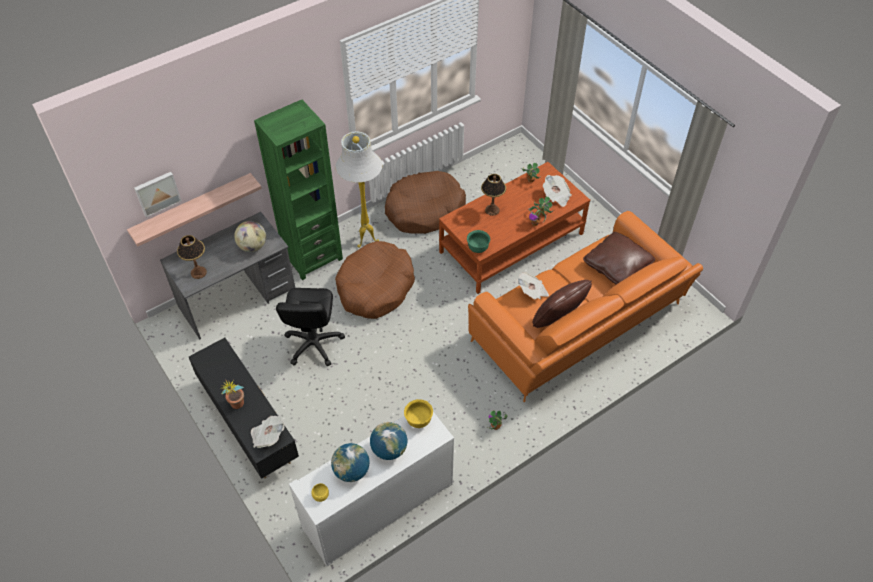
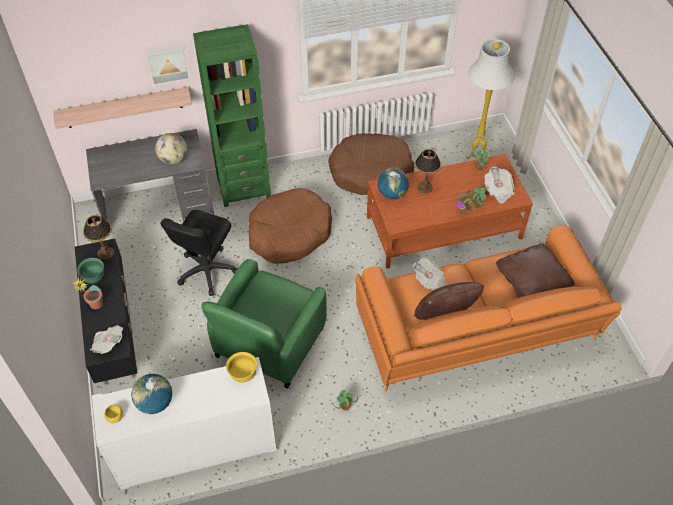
camera: 20 degrees right, 0 degrees up
(157, 193) = (86, 82): picture -> picture (168, 64)
(198, 272) = (113, 170): table lamp -> table lamp (105, 253)
(365, 240) = (301, 185): white floor lamp -> white floor lamp (476, 154)
(389, 449) = (201, 394): globe -> globe (392, 194)
(402, 392) = (269, 343): none -> green armchair
(478, 248) = (393, 221): green bowl -> green bowl (94, 277)

